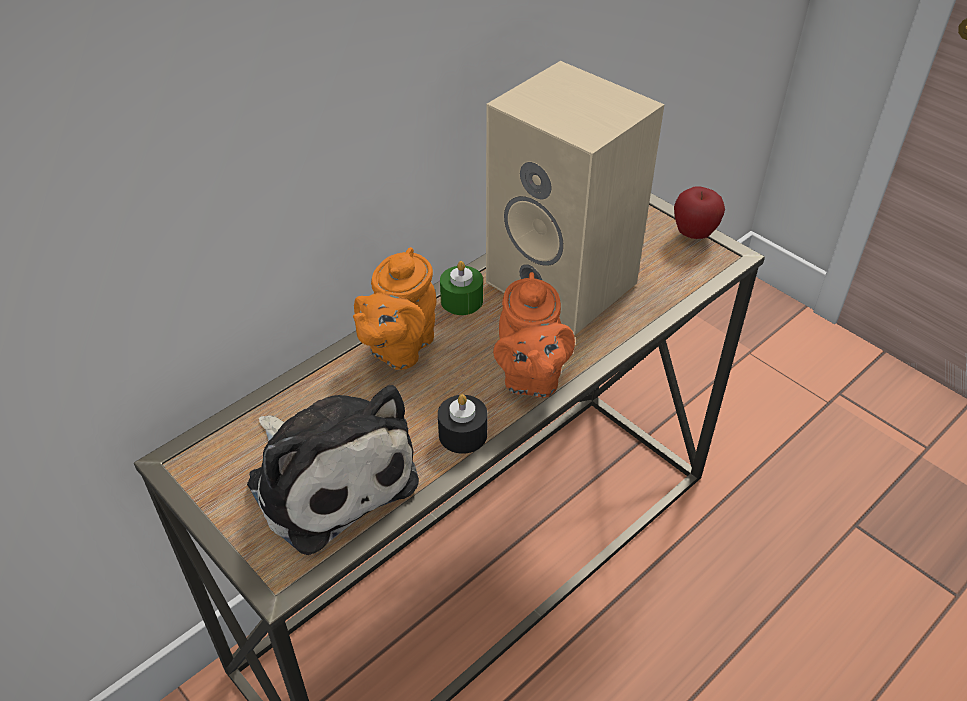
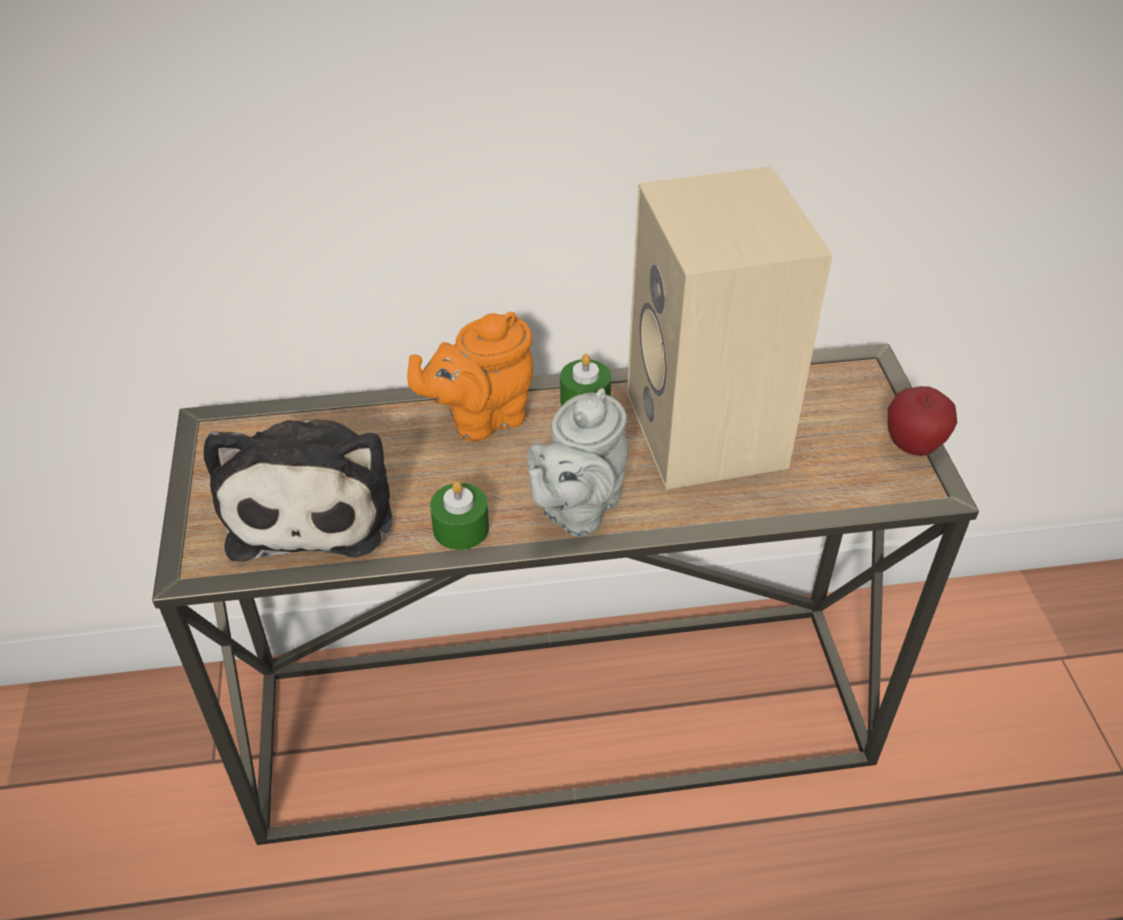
camera: 35 degrees right, 0 degrees up
(463, 434) = (461, 528): black candle -> green candle
(530, 378) = (577, 509): orange teapot -> grey teapot

